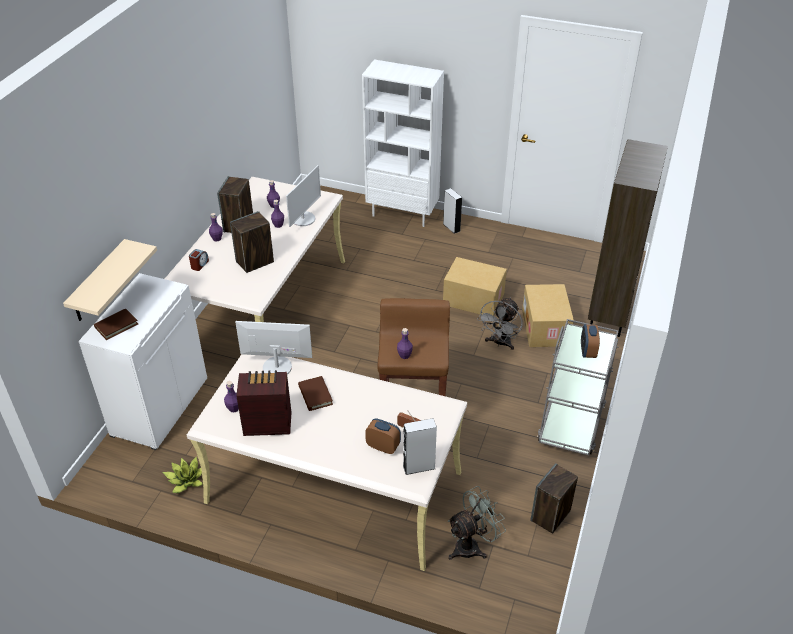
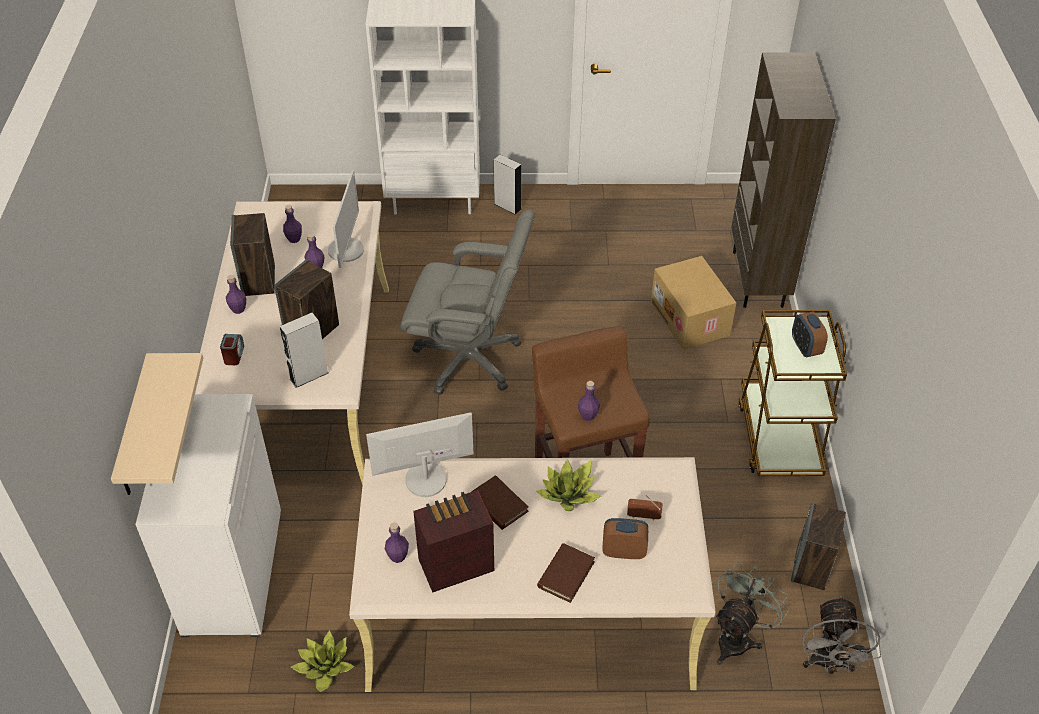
camera: 20 degrees left, 5 degrees up
(116, 326) = (180, 485): brown book -> brown book (566, 574)
(366, 401) = (569, 494): none -> potted plant
(376, 317) = (469, 358): none -> grey office chair
(419, 467) = (682, 566): grey speaker -> grey speaker (309, 376)
(472, 300) = (582, 303): cardboard box -> none
(499, 343) = (644, 354): grey fan -> grey fan (828, 664)
(571, 422) = (779, 437): grey cart -> brown cart

